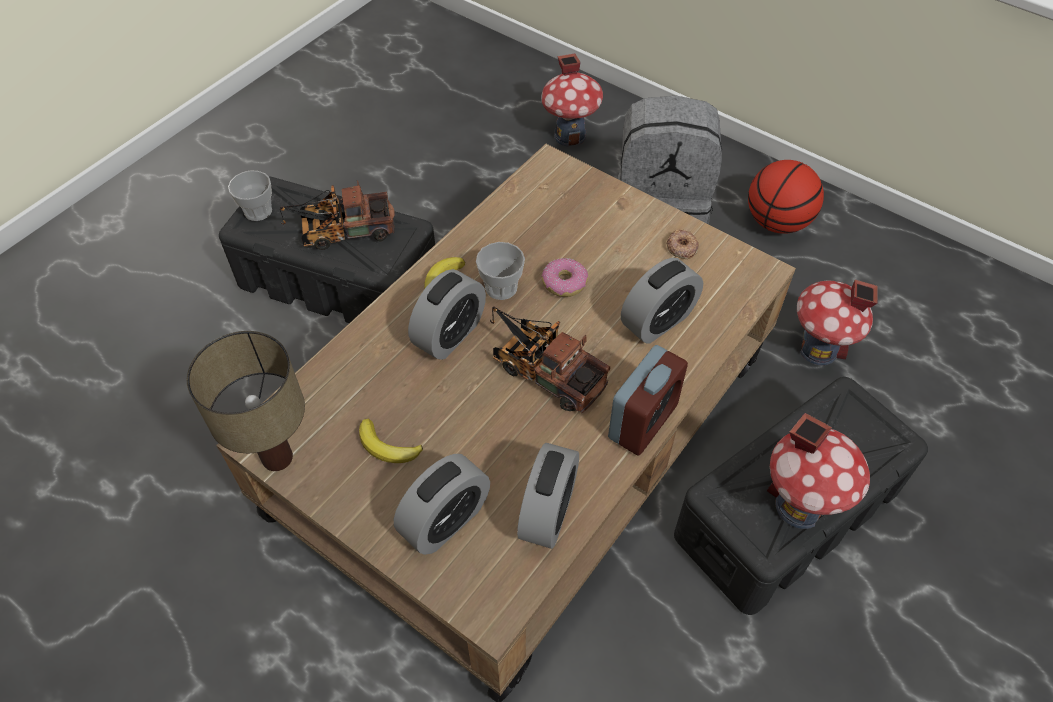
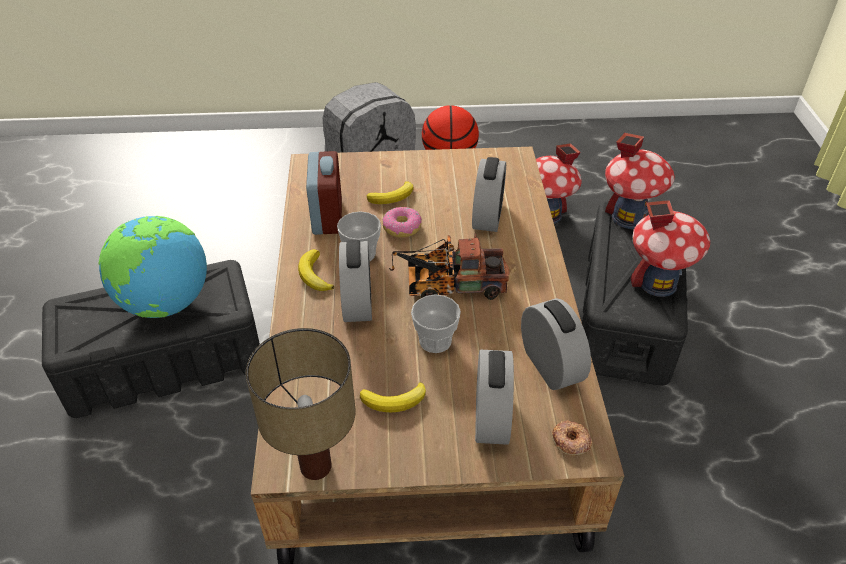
camera: 40 degrees left, 10 degrees down
(258, 211) = (67, 328): cup -> cup (435, 341)
(341, 232) = (165, 303): toy truck -> globe
(570, 135) = (256, 173): toy house -> toy house (629, 217)
(590, 244) = (393, 196): none -> banana
(643, 421) = (545, 277): alarm clock -> alarm clock (327, 216)
(681, 247) = (453, 169): donut -> donut (570, 441)

